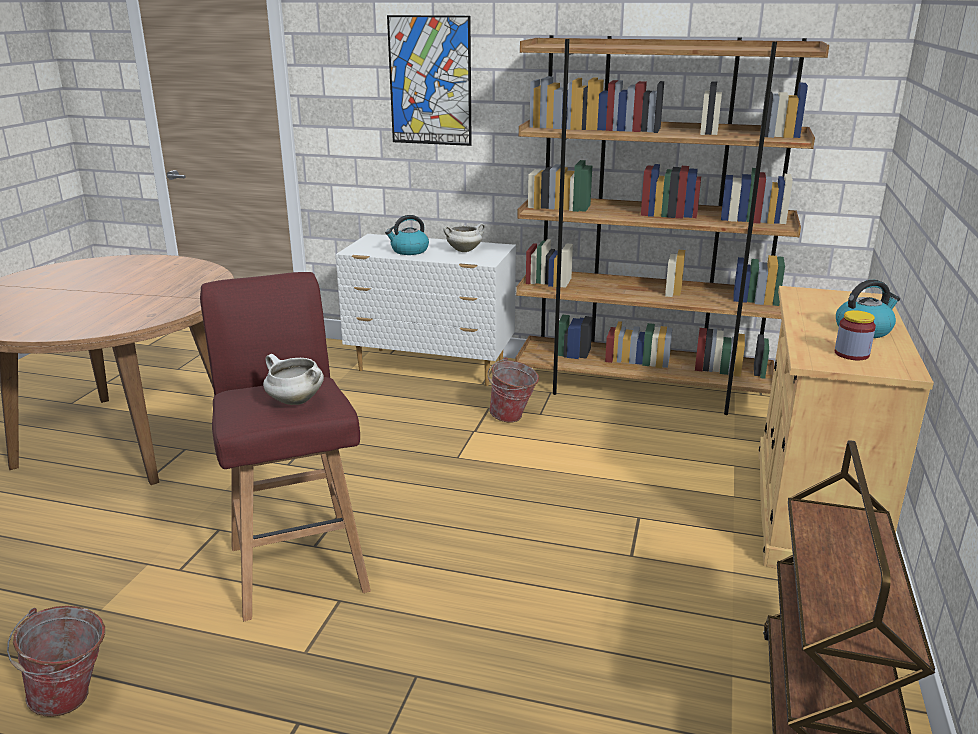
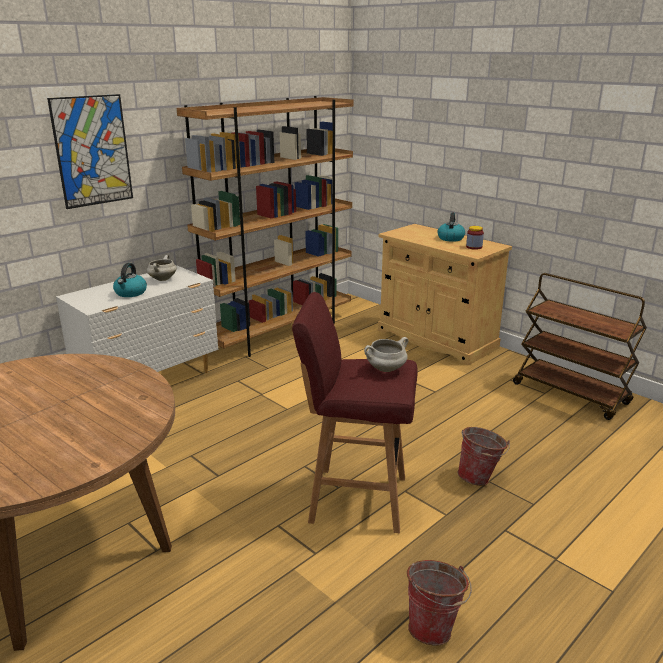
camera: 60 degrees left, 0 degrees up
(512, 418) = (262, 378): bucket -> bucket (480, 478)

